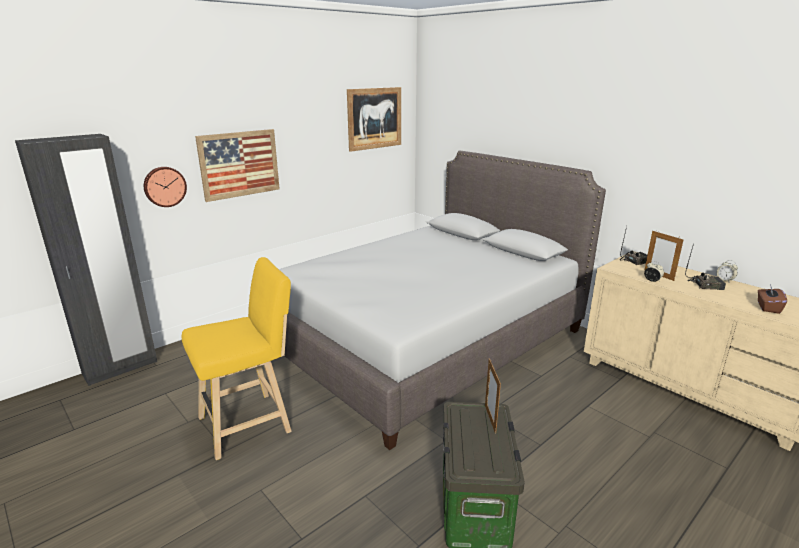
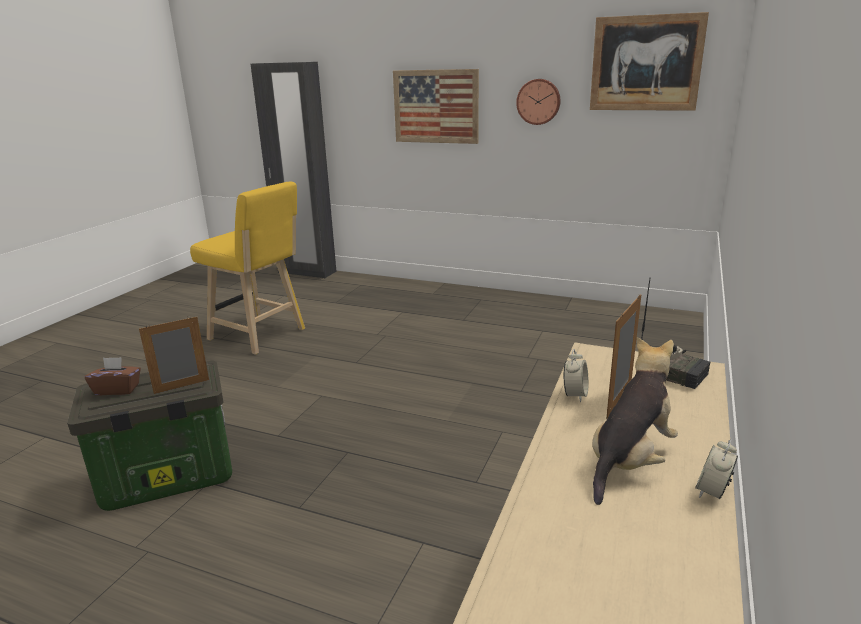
camera: 65 degrees right, 0 degrees up
(164, 186) = (363, 118): wall clock -> wall clock (538, 101)
(427, 340) = (485, 375): grey bed -> none
(705, 285) = (629, 460): radio -> plush toy
(768, 307) = (569, 558): brown tissue box -> brown tissue box (117, 389)

